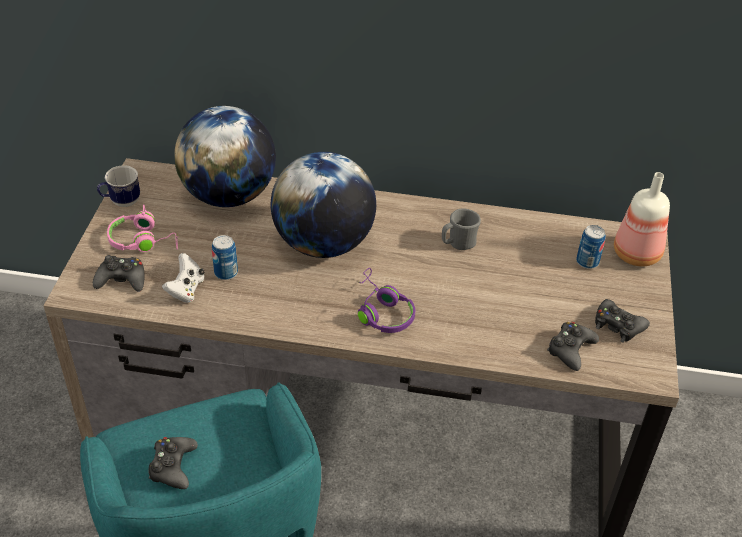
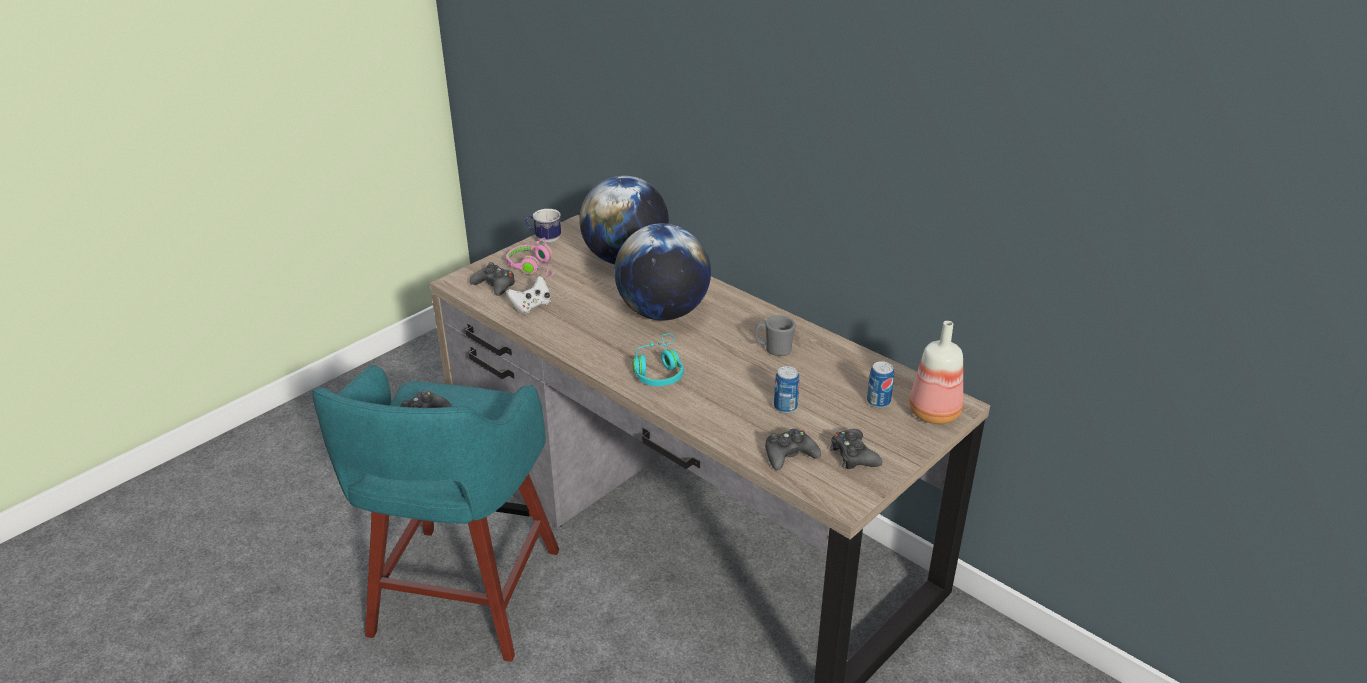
camera: 35 degrees right, 10 degrees down
(226, 273) = (570, 306): can -> can (785, 407)
(381, 311) = (659, 371): purple headphones -> turquoise headphones

